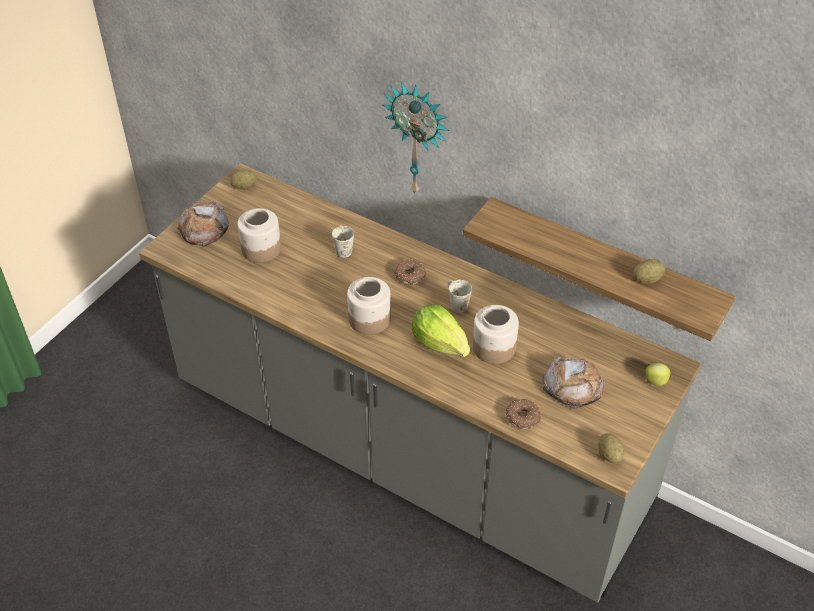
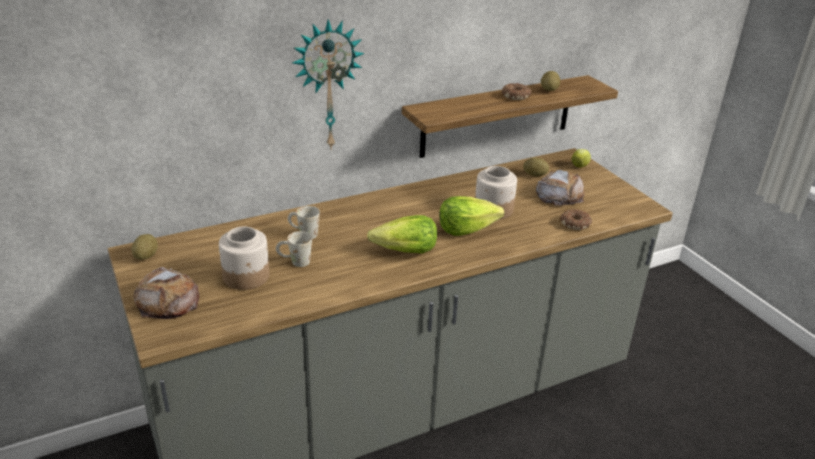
camera: 60 degrees left, 15 degrees down
(369, 319) = (405, 251): jar -> lettuce
(410, 276) = (376, 215): donut -> donut (516, 96)
(456, 303) = (429, 207): white mug -> white mug (294, 262)
(609, 455) = (635, 205): potato -> potato (535, 175)

